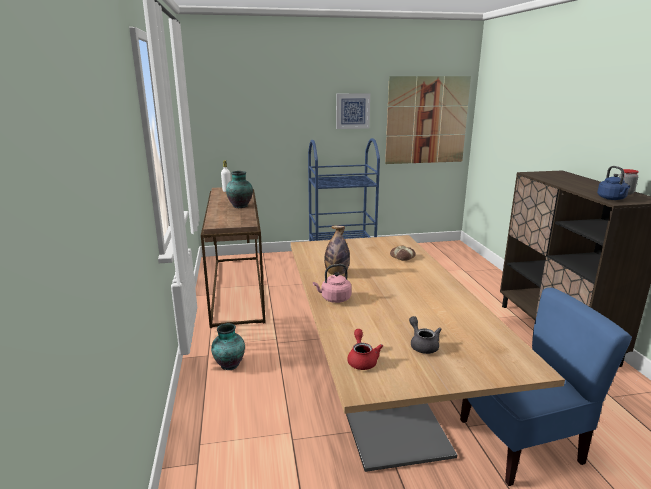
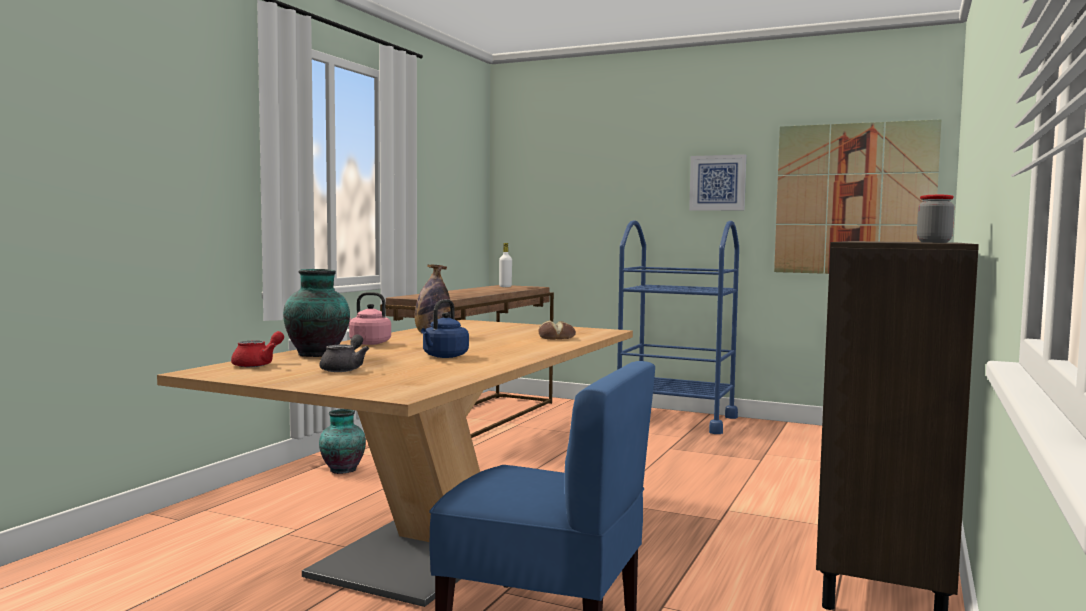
camera: 35 degrees right, 15 degrees down
(241, 206) = (480, 292): vase -> vase (318, 354)
(612, 199) = (868, 241): blue kettle -> blue kettle (444, 356)

